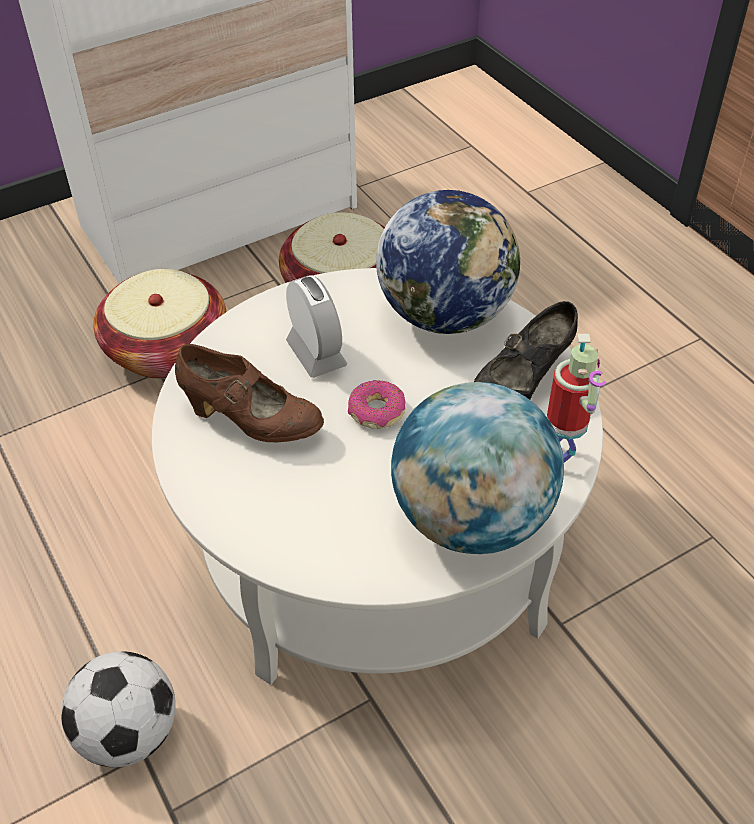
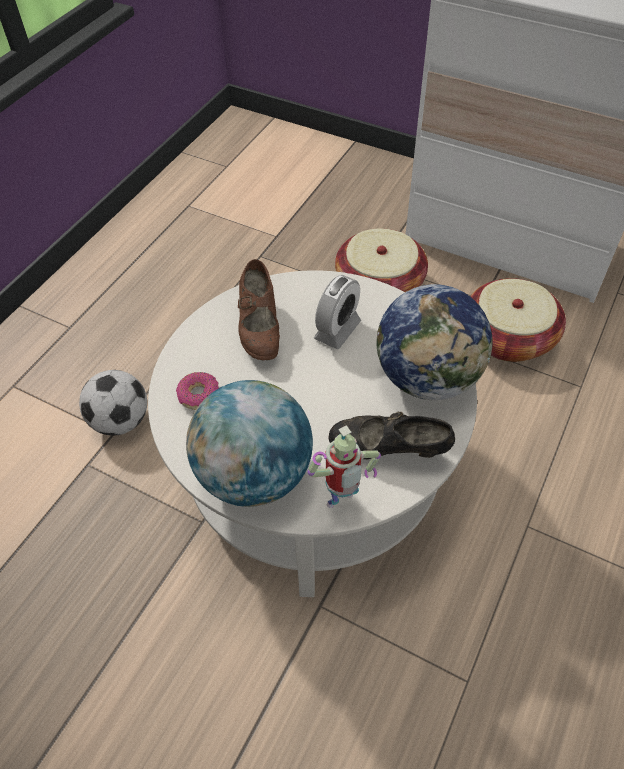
camera: 60 degrees right, 5 degrees up
(376, 412) = (310, 384): donut -> donut (198, 395)

